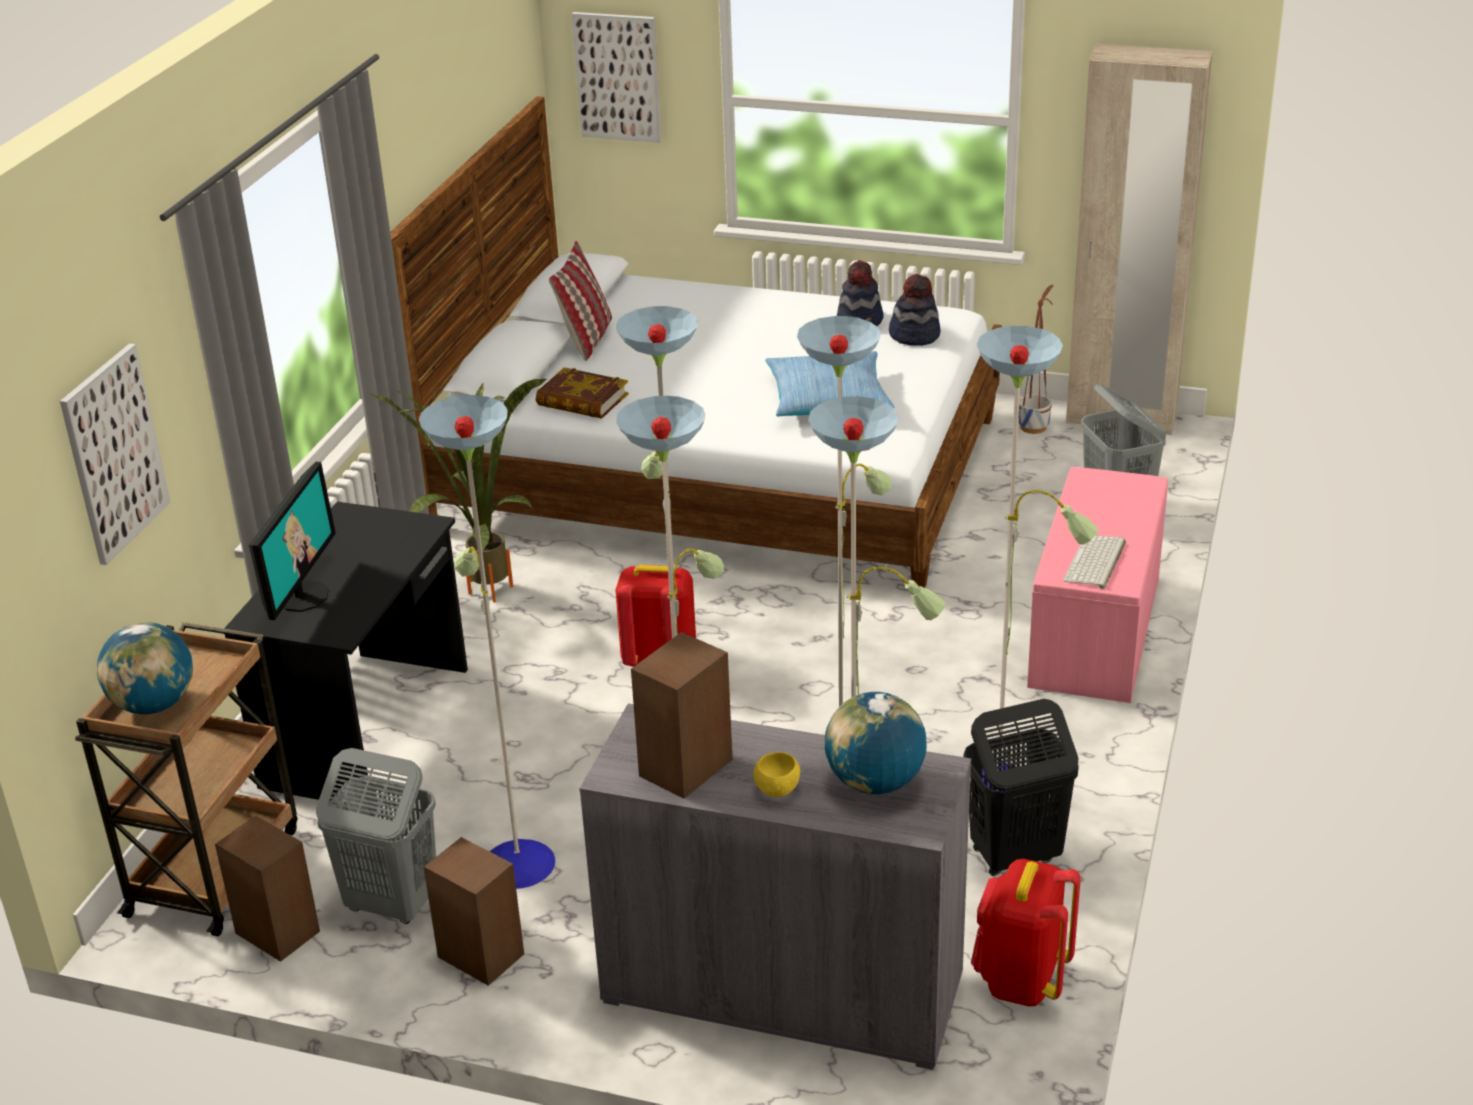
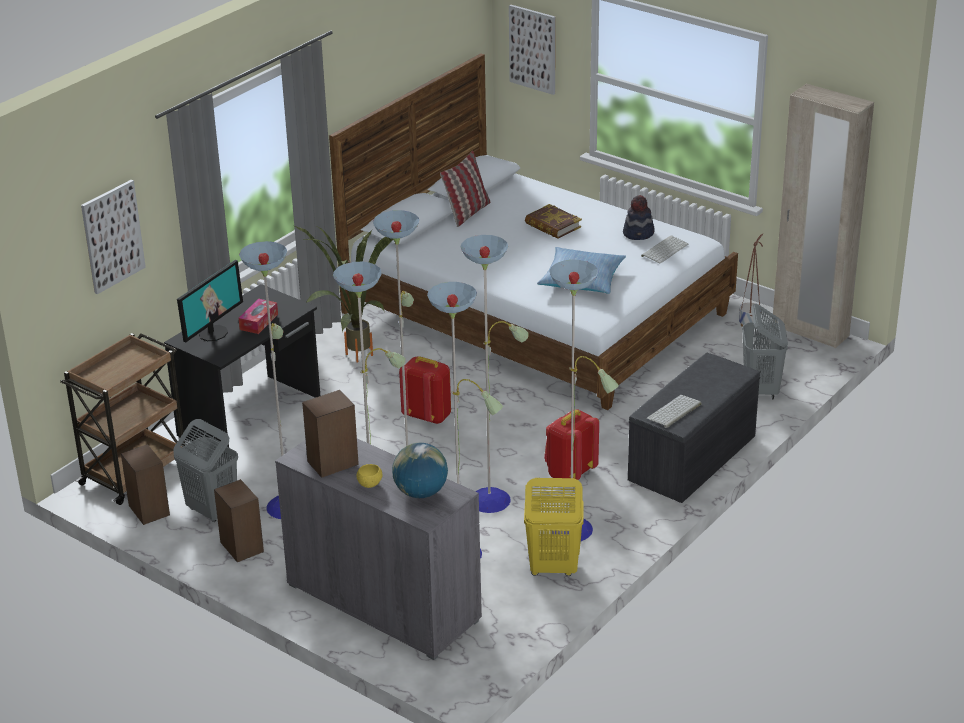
camera: 20 degrees right, 0 degrees up
(154, 705) = (106, 373): globe -> none
(372, 561) = (259, 322): none -> tissue box
(582, 400) = (439, 251): book -> book (552, 226)
(914, 335) = (664, 249): hat -> keyboard
(1014, 855) = (553, 568): black laundry basket -> yellow laundry basket
(1021, 980) = (510, 630): red backpack -> red backpack (569, 473)
(1097, 633) = (692, 459): pink bench -> grey bench

